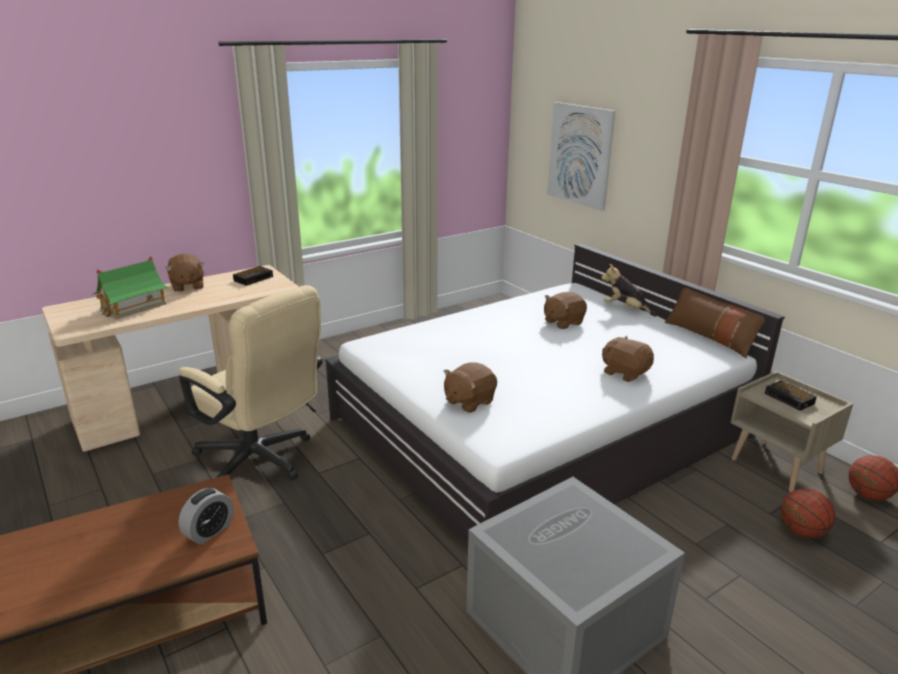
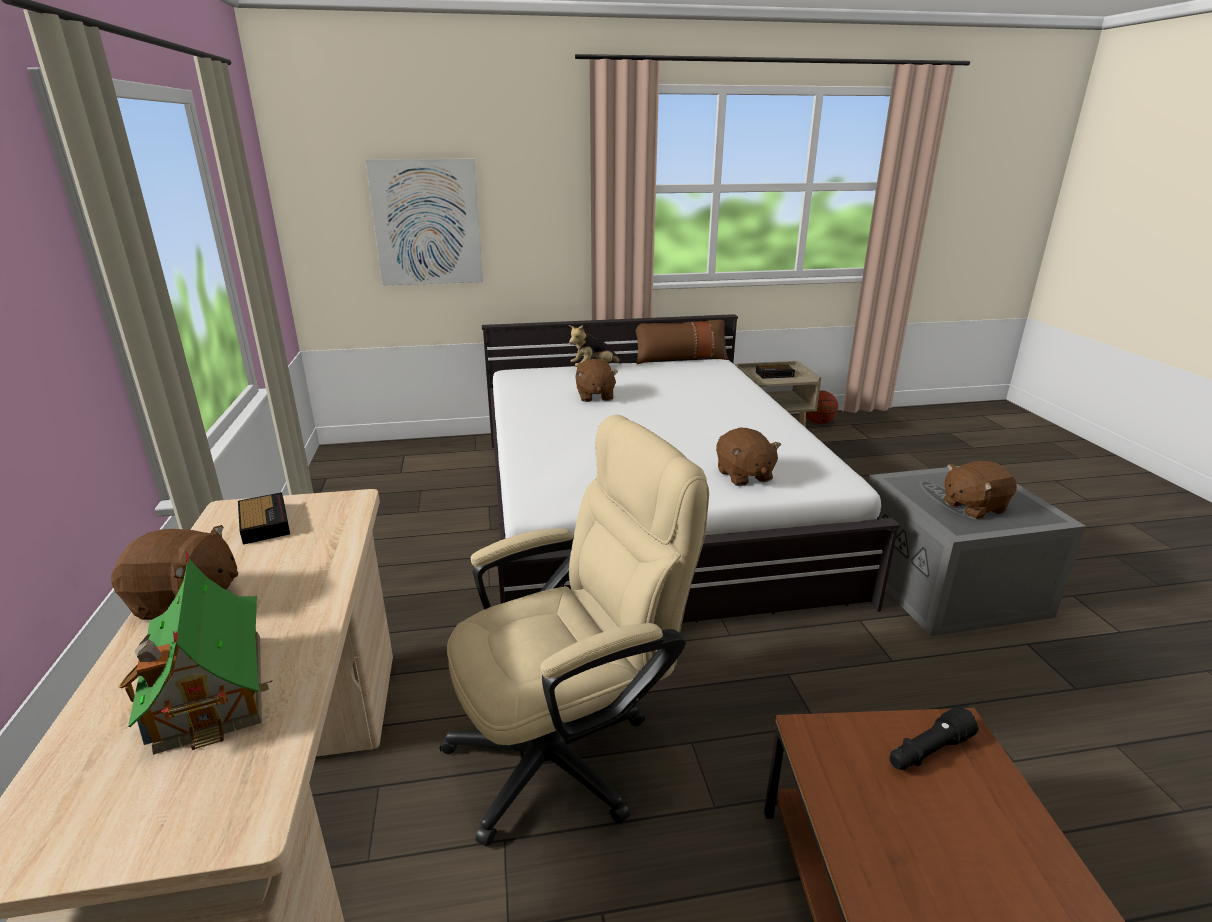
camera: 65 degrees left, 0 degrees up
(209, 531) = (928, 751): alarm clock -> black flashlight
(625, 373) = (725, 400): brown plush toy -> brown plush toy (972, 507)
(801, 532) = (851, 456): basketball -> none

